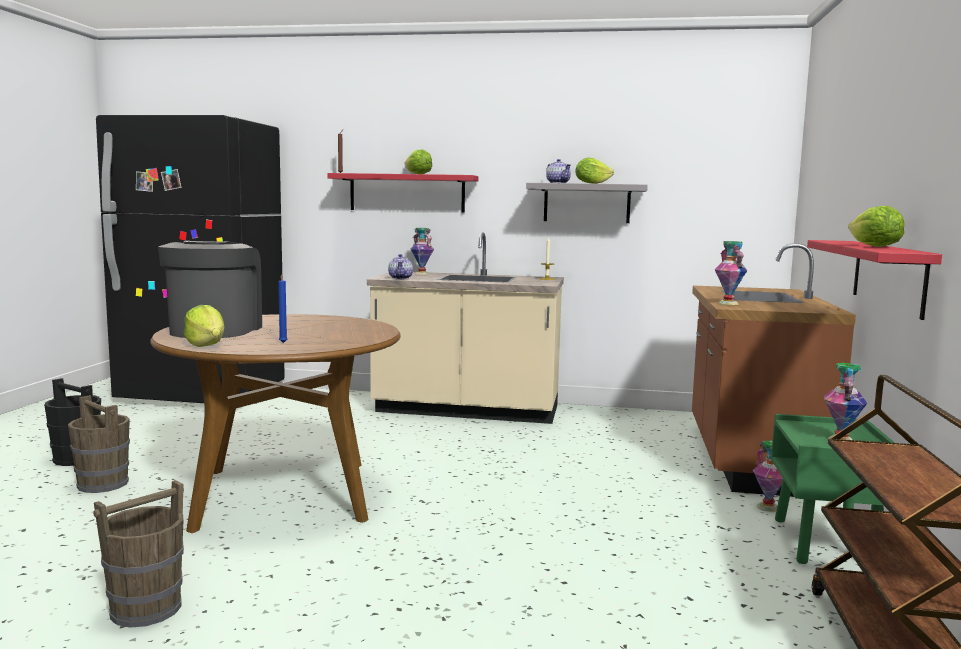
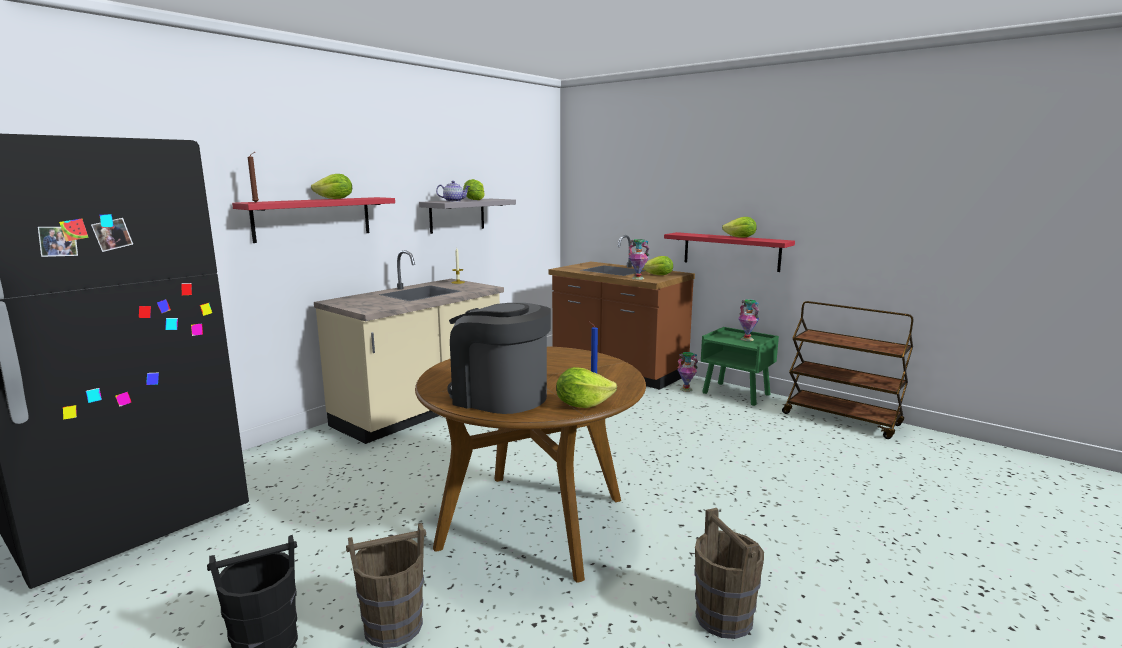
camera: 60 degrees left, 5 degrees up
(401, 278) = (380, 307): teapot -> none
(421, 273) = (357, 298): vase -> none
(778, 306) = (658, 275): none -> lettuce

